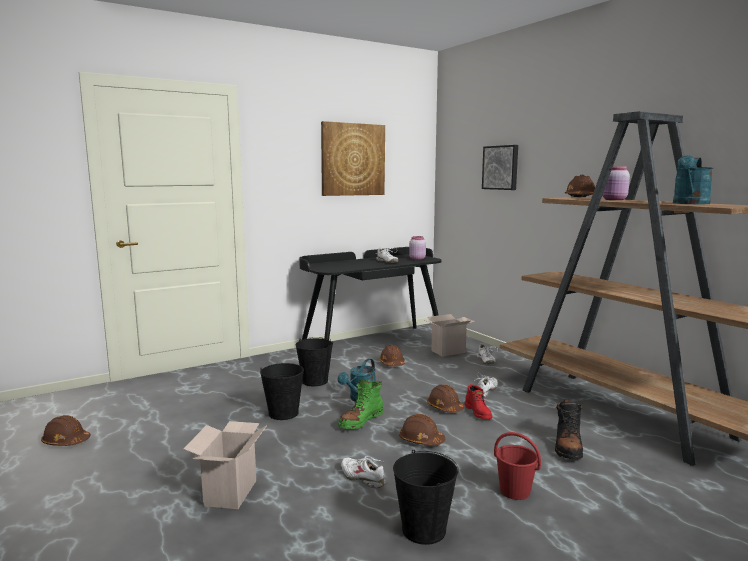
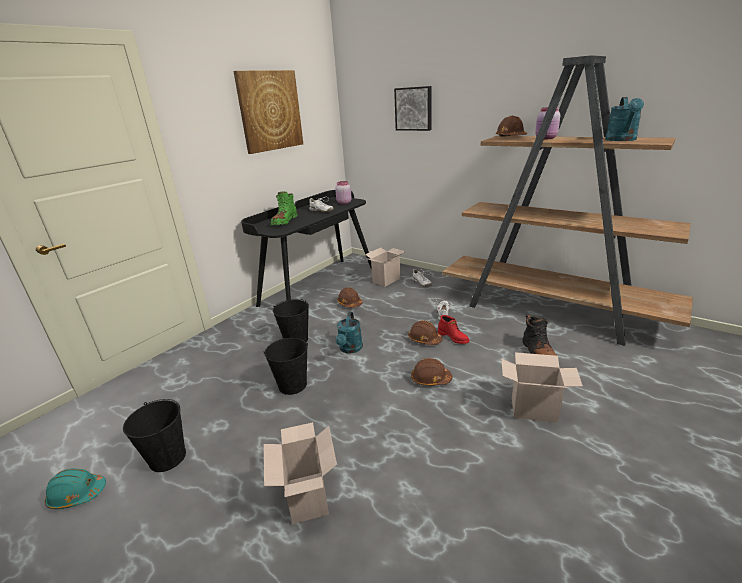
camera: 20 degrees left, 15 degrees up
(66, 441) = (77, 495): brown hard hat -> turquoise hard hat
(361, 421) = (367, 373): green boot -> green boot (284, 221)
(362, 477) = (413, 436): white shoe -> none
(423, 530) = (499, 474): black bucket -> black bucket (167, 458)
(515, 491) = (535, 409): red bucket -> cardboard box

